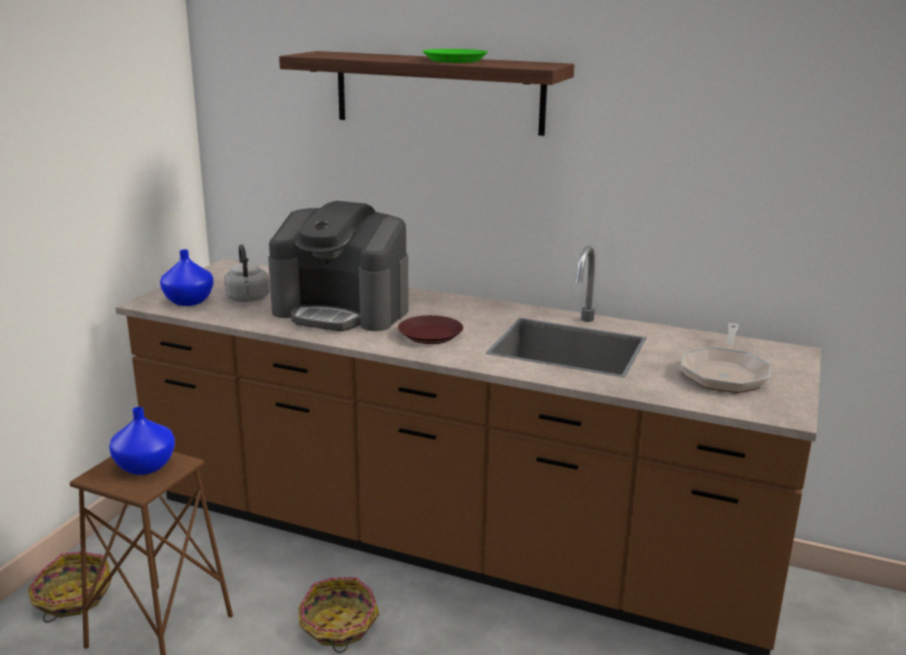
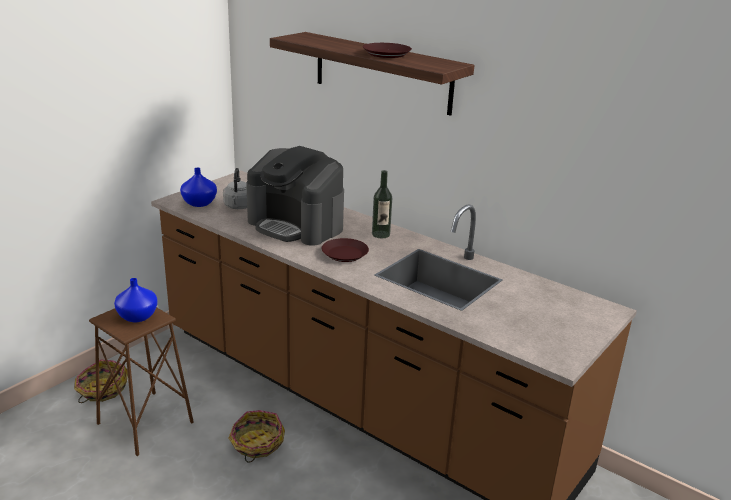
camera: 15 degrees right, 5 degrees up
(455, 60) = (387, 54): green plate -> brown plate
(460, 308) = (380, 234): none -> bottle
(725, 373) = (540, 320): frying pan -> none

